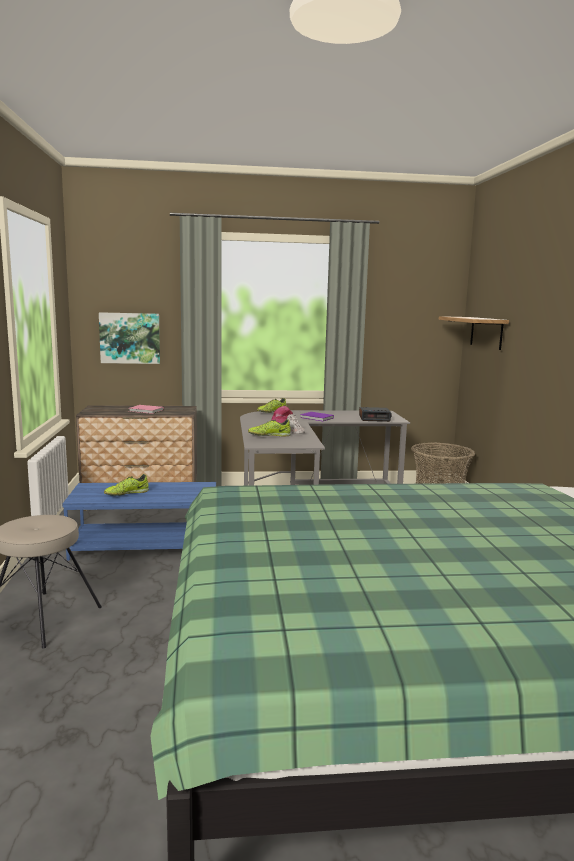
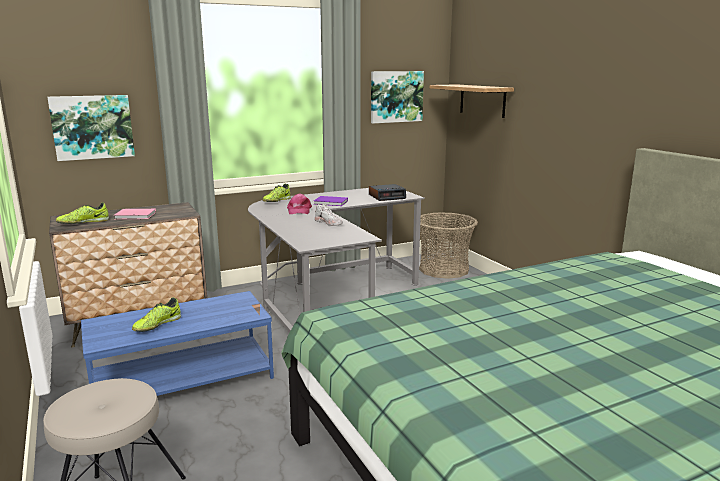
camera: 20 degrees left, 5 degrees up
(269, 436) = (308, 232): shoe -> shoe (83, 222)
(405, 326) = (396, 96): none -> picture

